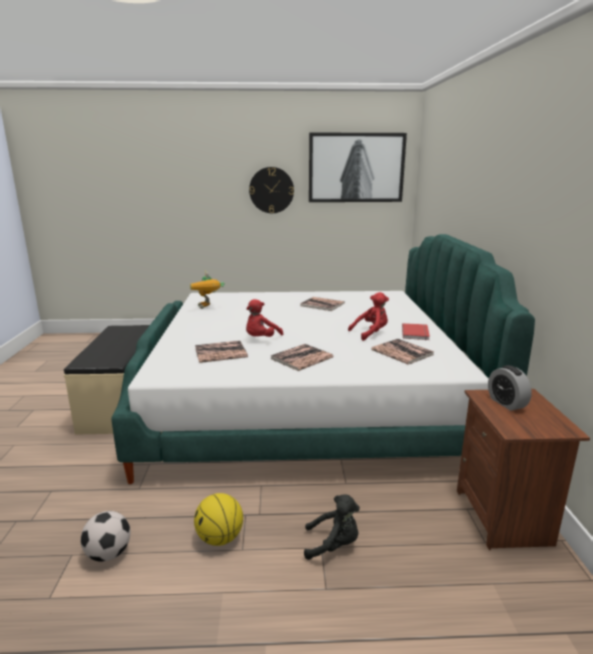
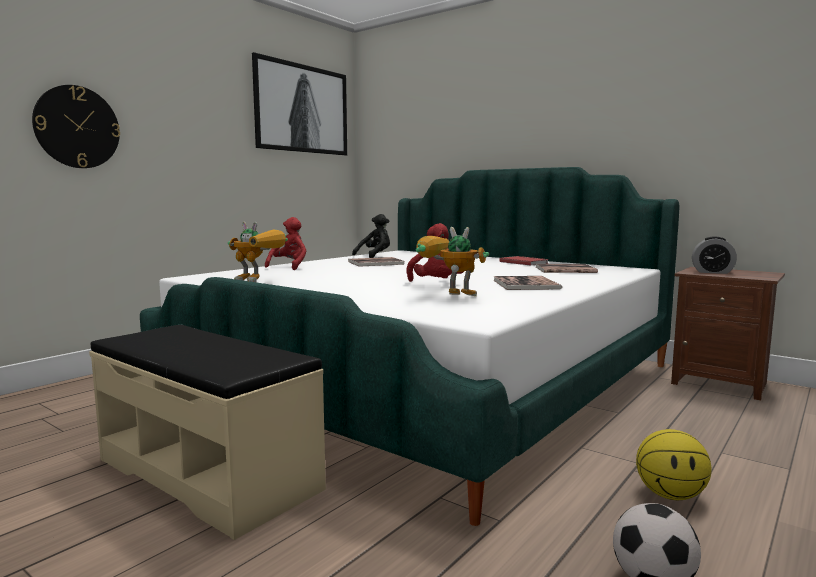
camera: 50 degrees left, 10 degrees down
(220, 352) = (448, 296): book -> toy robot
(271, 190) = (206, 127): wall clock -> wall clock (77, 127)
(333, 545) = (721, 446): black plush toy -> black plush toy (375, 256)
(371, 333) = (498, 267): red plush toy -> red plush toy (289, 267)

